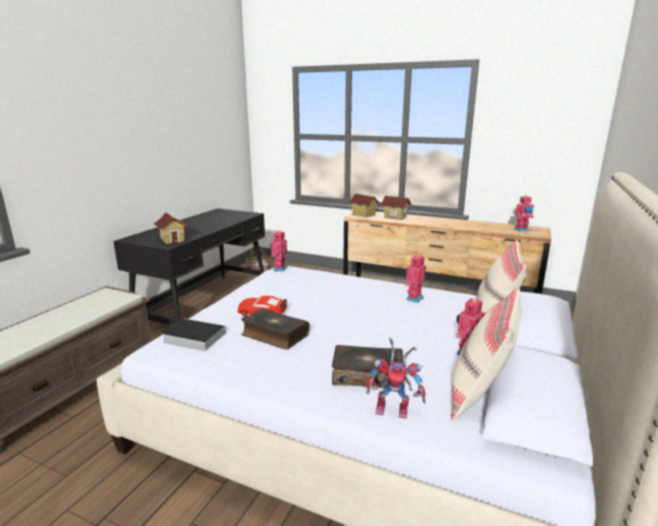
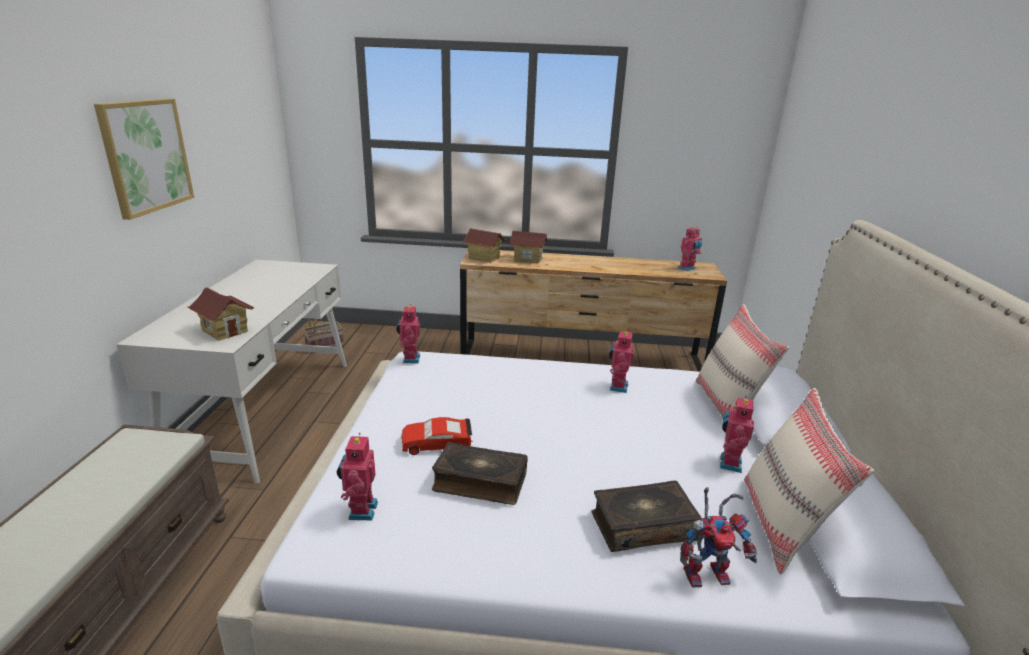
camera: 20 degrees left, 5 degrees up
(147, 134) = (146, 156): none -> picture
(192, 337) = (360, 510): book -> toy robot
(205, 303) = (267, 410): black desk -> white desk

